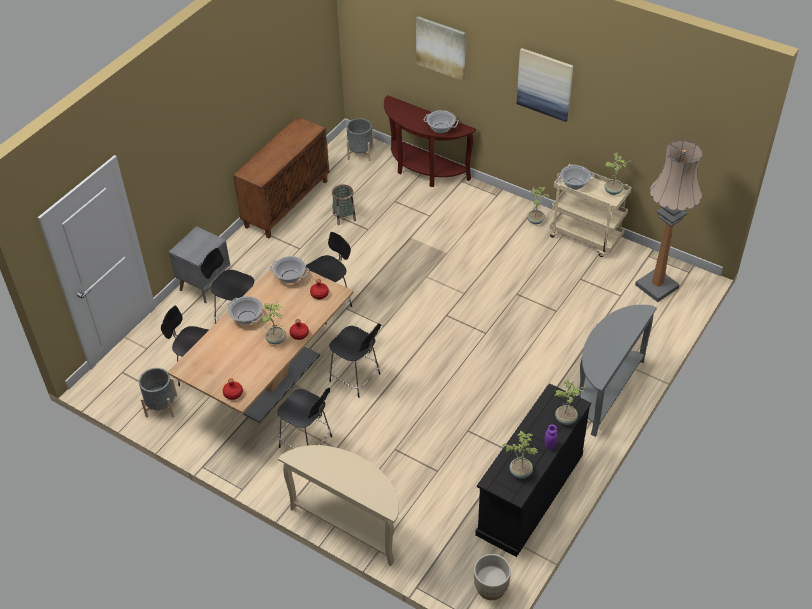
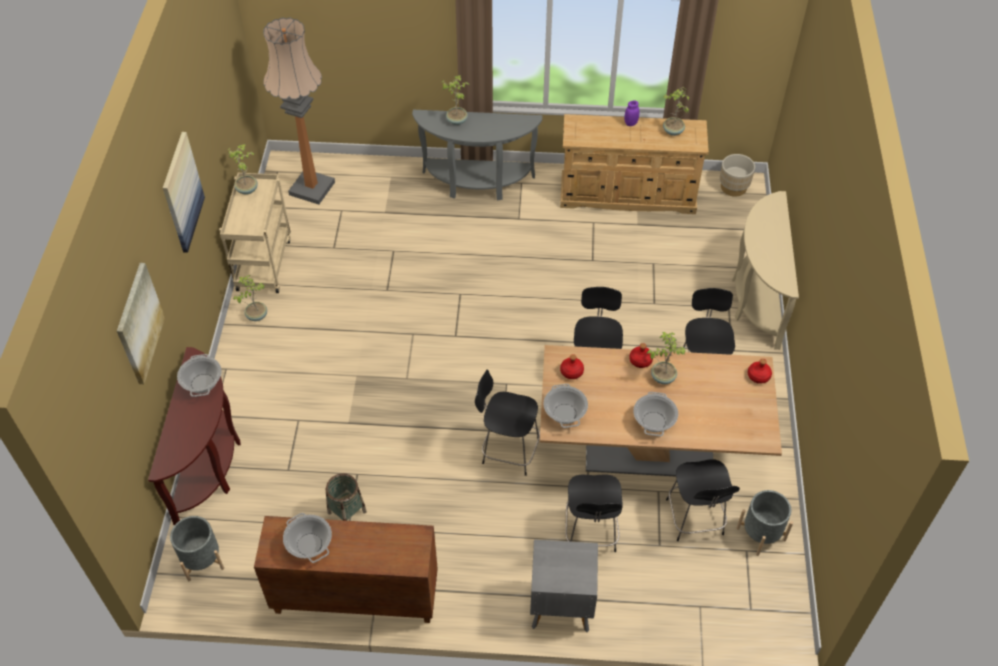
camera: 120 degrees left, 5 degrees up
(530, 495) = (628, 195): black dresser -> beige dresser
(566, 419) = (595, 122): potted plant -> potted plant (457, 120)
(574, 184) = (251, 224): cooking pot -> cooking pot (310, 545)

